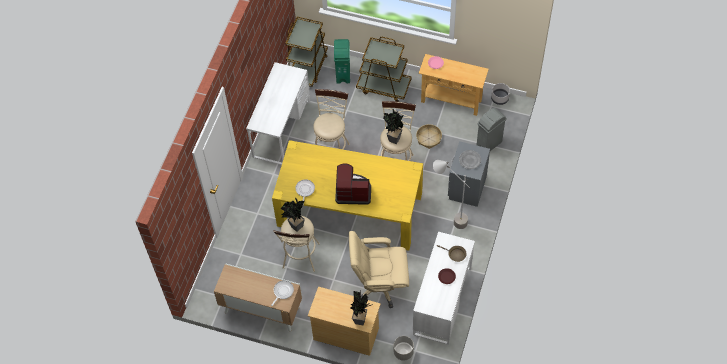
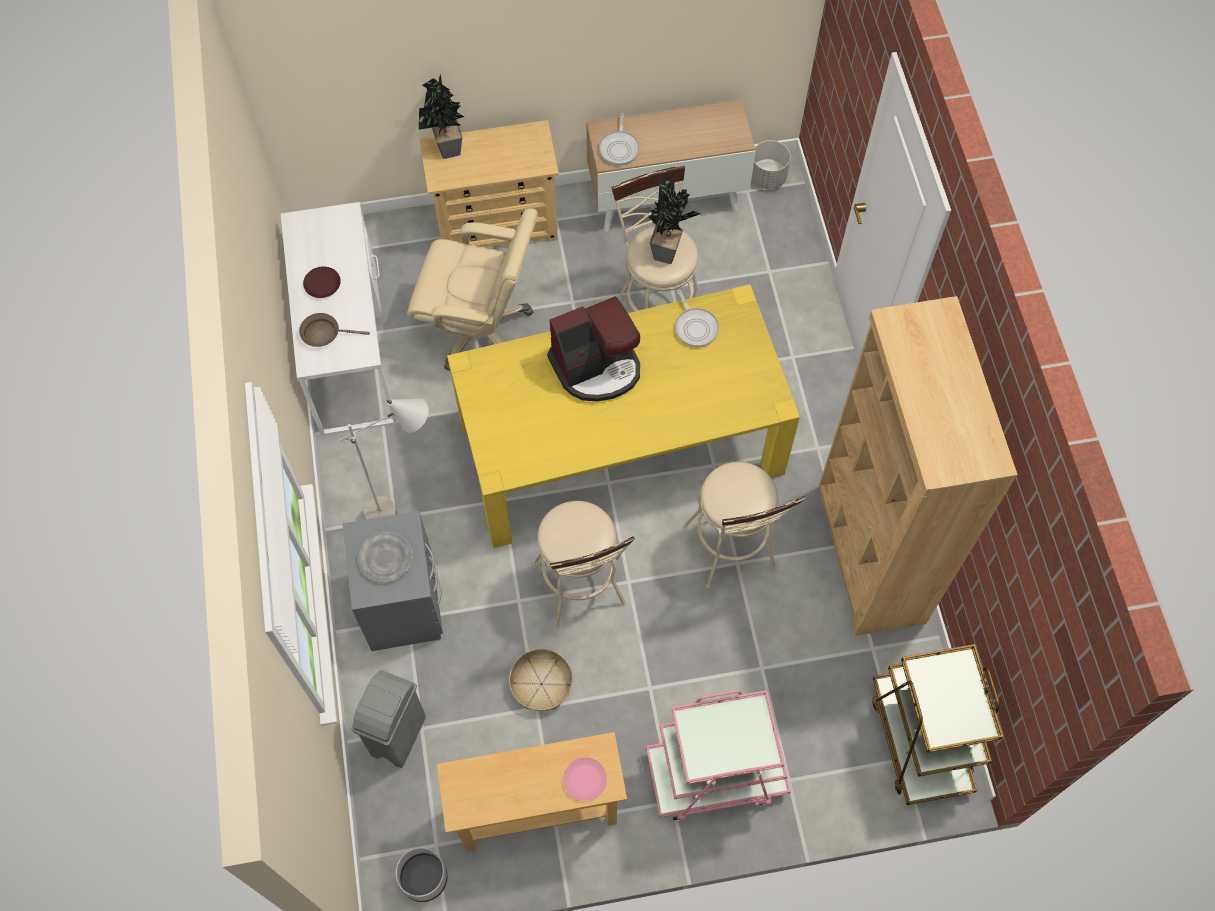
camera: 150 degrees right, 5 degrees up
(282, 129) = (869, 554): white desk -> brown bookcase
(343, 74) = (828, 760): green trash can -> none
(380, 285) = (480, 329): beige office chair -> beige office chair turned 45 degrees clockwise
(384, 86) = (715, 774): brown cart -> pink cart
(393, 138) = (580, 525): potted plant -> none
(403, 352) = (379, 238): grey planter -> grey planter (767, 177)

